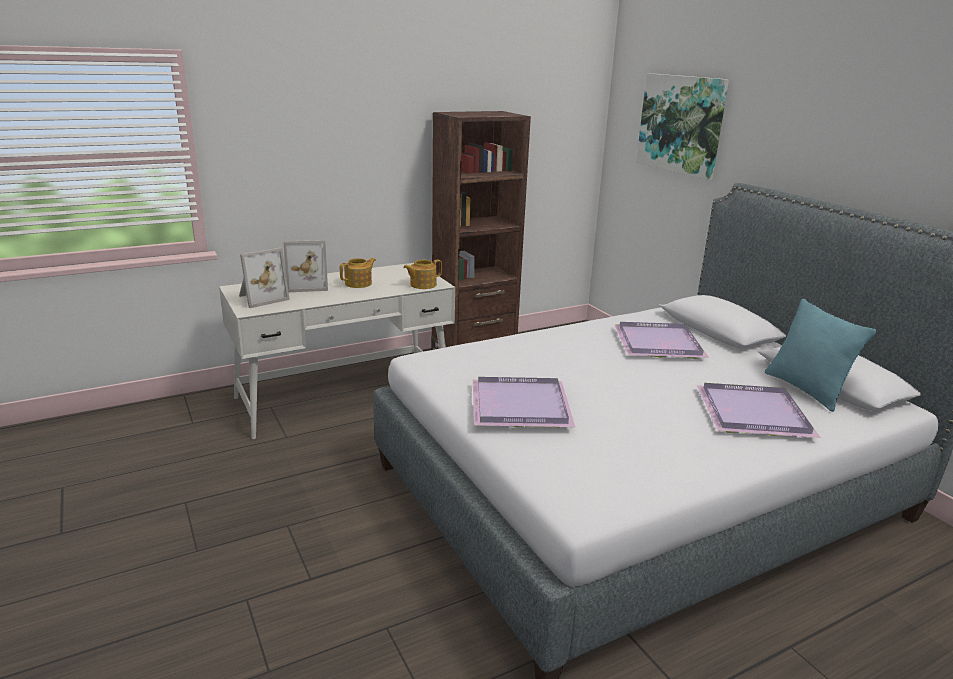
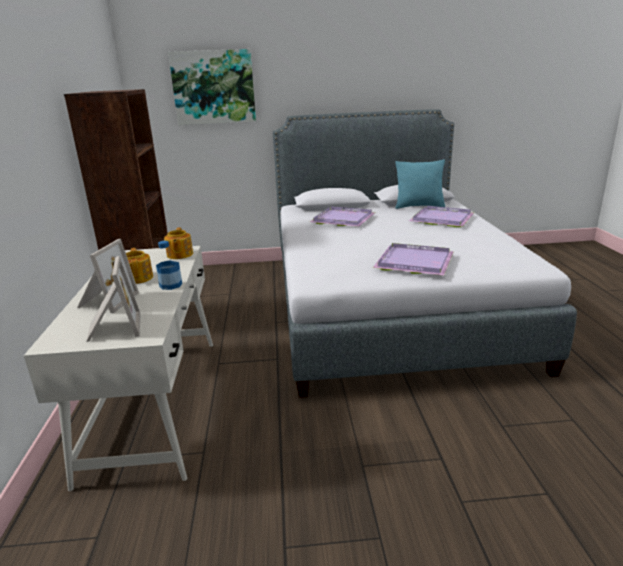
camera: 65 degrees left, 0 degrees up
(348, 297) = (170, 285): none -> bottle

